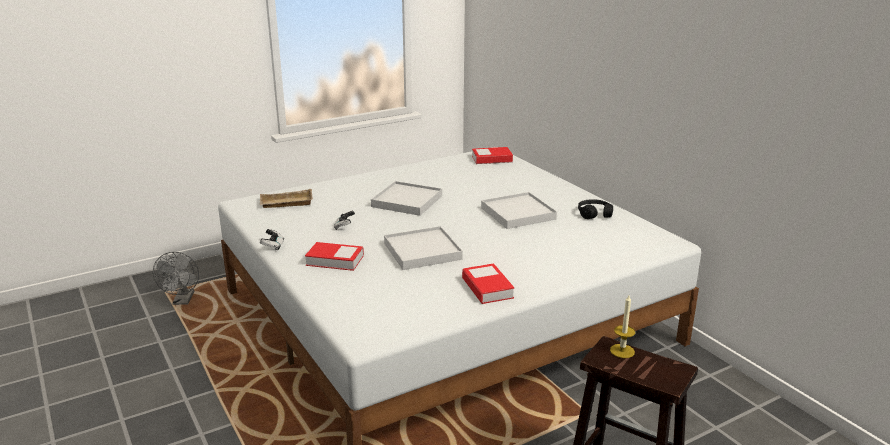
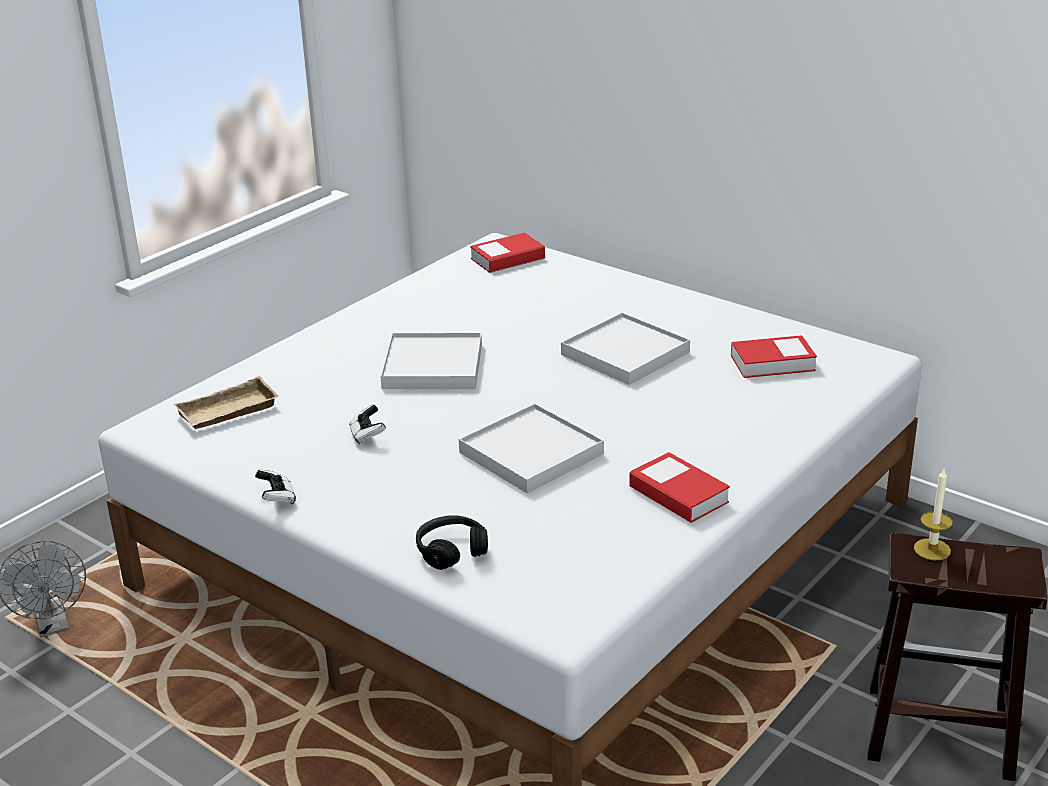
camera: 20 degrees left, 5 degrees up
(335, 260) = (405, 501): book -> book (772, 363)
(594, 214) = (738, 331): black headphones -> black headphones (451, 550)

